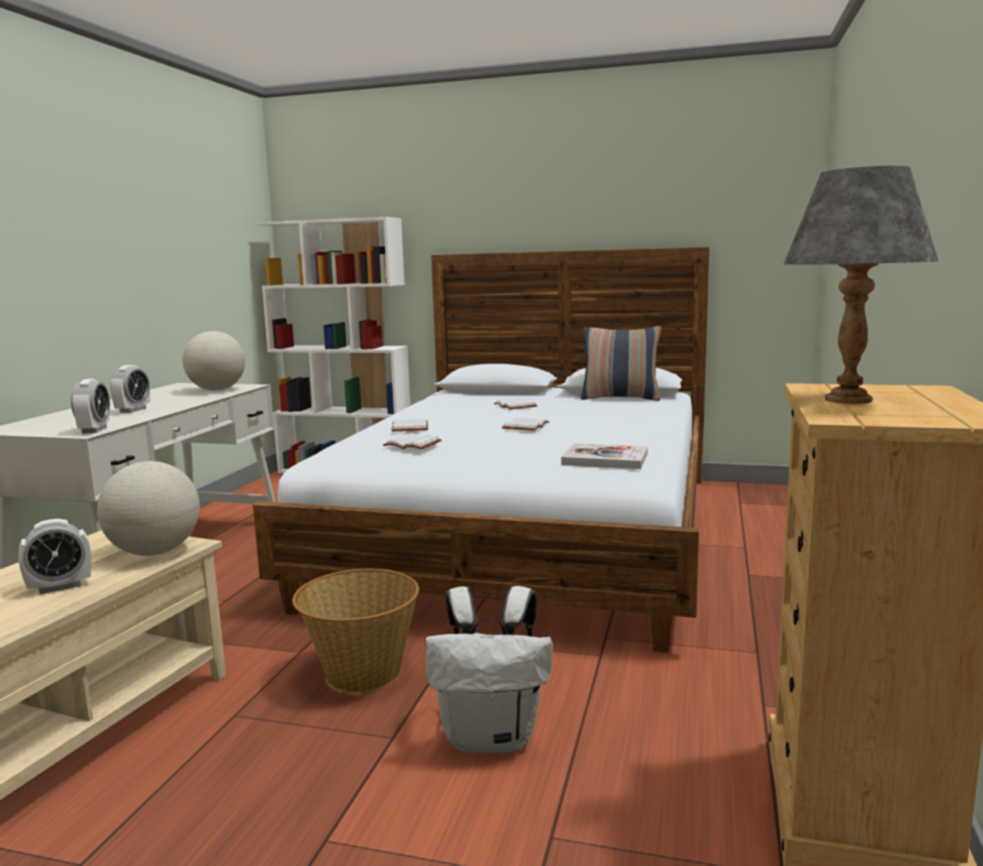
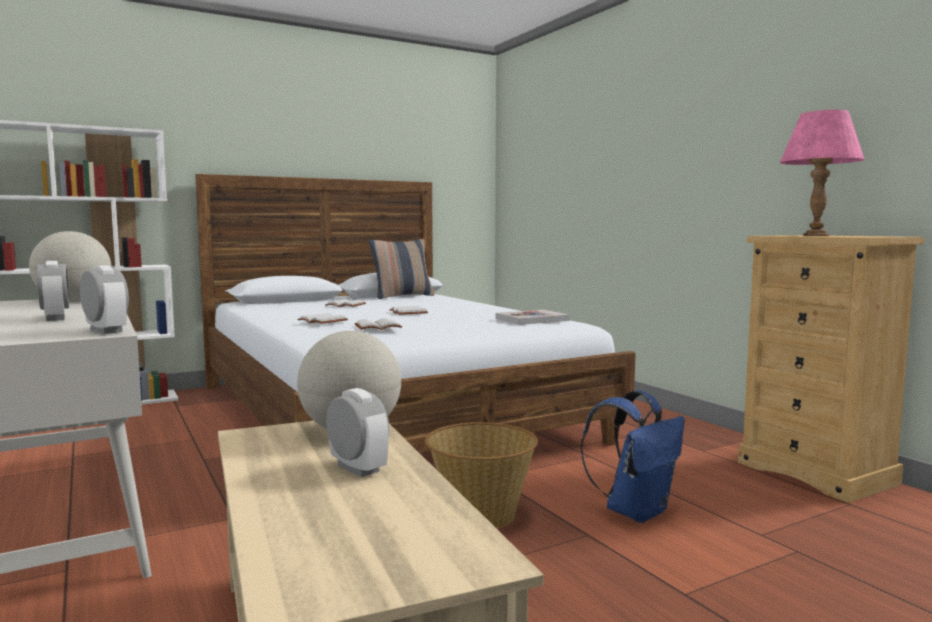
camera: 45 degrees left, 5 degrees down
(60, 587) = (358, 468): alarm clock -> alarm clock turned 60 degrees counterclockwise
(492, 737) = (636, 511): white backpack -> blue backpack
(847, 400) = (816, 236): grey table lamp -> pink table lamp

